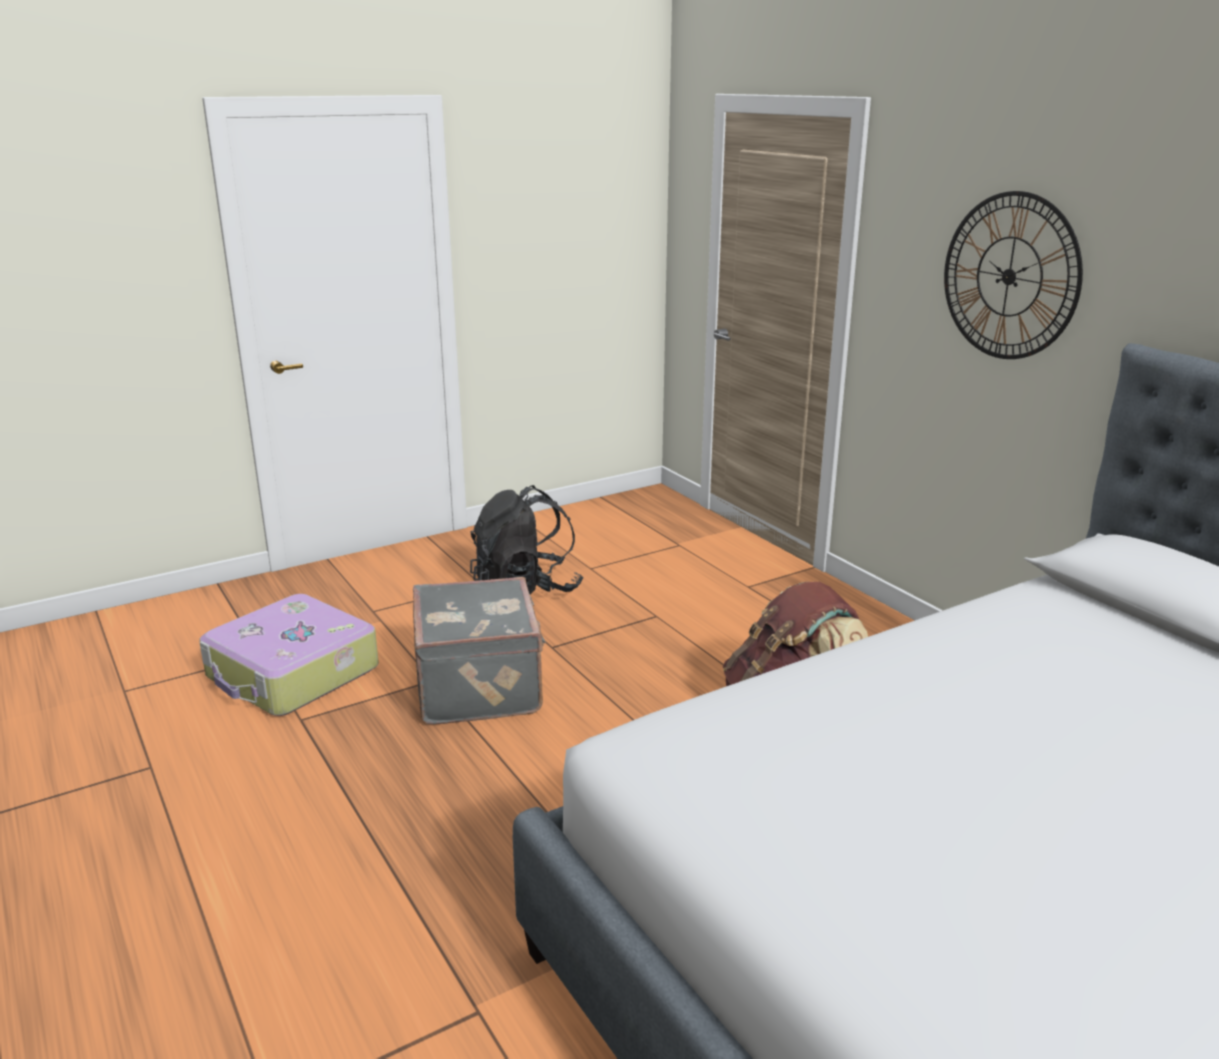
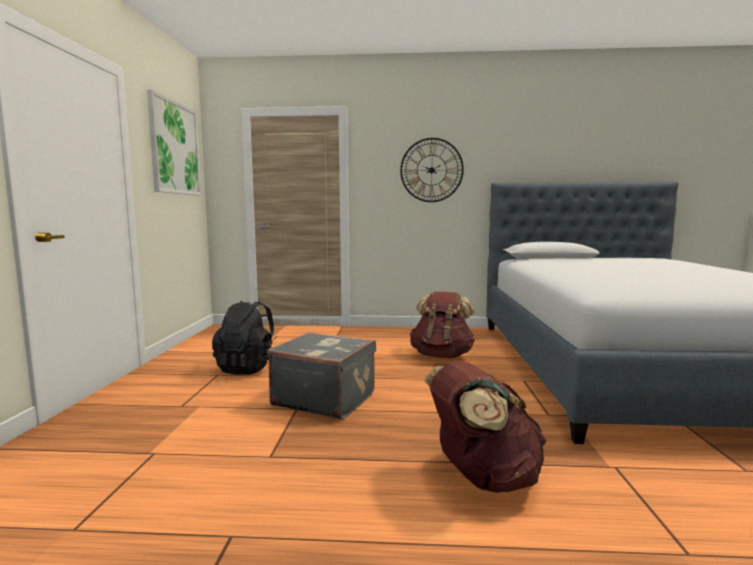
camera: 55 degrees left, 15 degrees down
(292, 674) = (204, 447): suitcase -> none
(355, 886) = (482, 478): none -> brown backpack
(572, 190) = (175, 148): none -> picture

